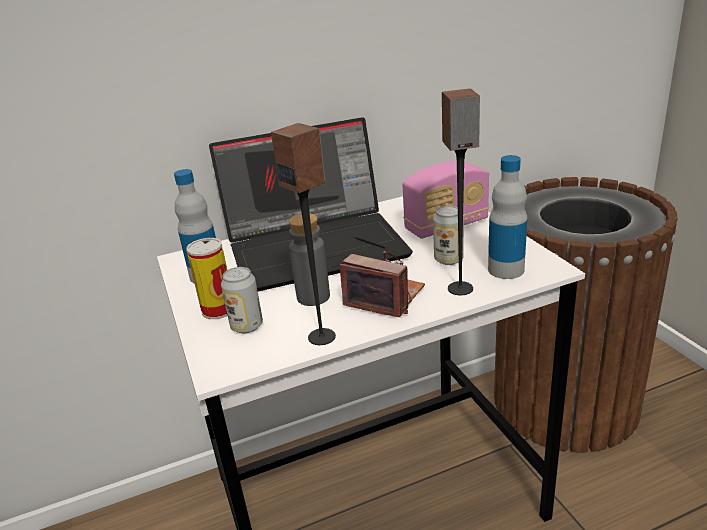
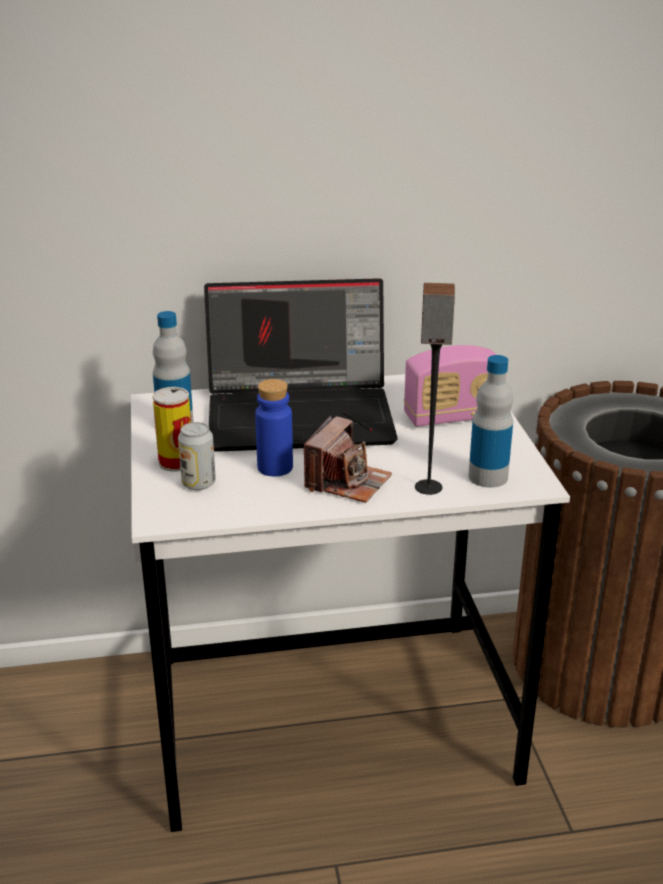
camera: 10 degrees right, 0 degrees up
(313, 297) = (275, 467): grey bottle -> blue bottle
(322, 337) = (267, 507): speaker -> none
(385, 297) = (347, 482): camera -> camera turned 75 degrees clockwise
(448, 259) = (433, 455): can -> none

